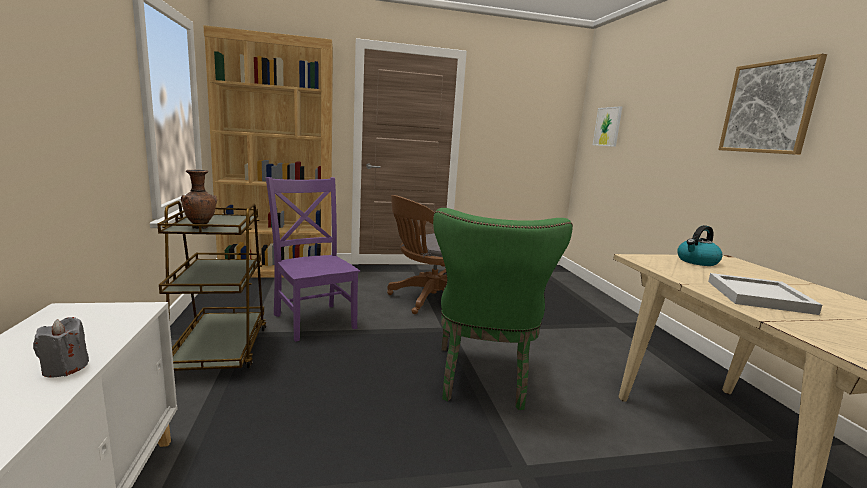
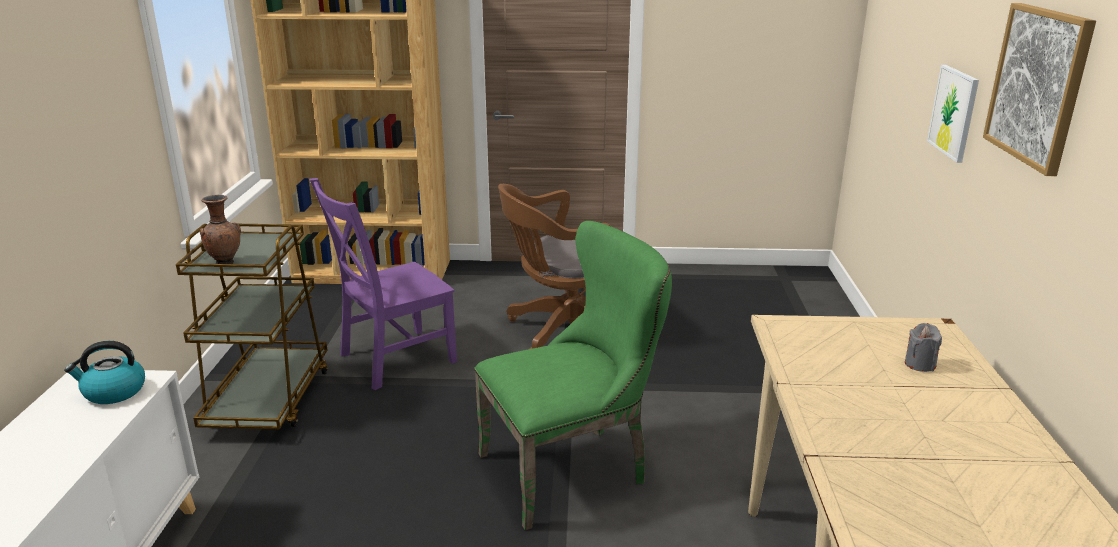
camera: 15 degrees right, 10 degrees up
(65, 368) = (73, 451): grey candle -> grey candle (920, 364)
(314, 320) = (393, 359): purple chair -> purple chair turned 105 degrees counterclockwise
(483, 381) = (573, 468): green chair -> green chair turned 135 degrees counterclockwise
(607, 126) = (889, 45): picture -> picture (954, 112)
(697, 261) = (869, 334): kettle -> kettle (113, 392)
(760, 297) = (867, 413): white tray -> none

